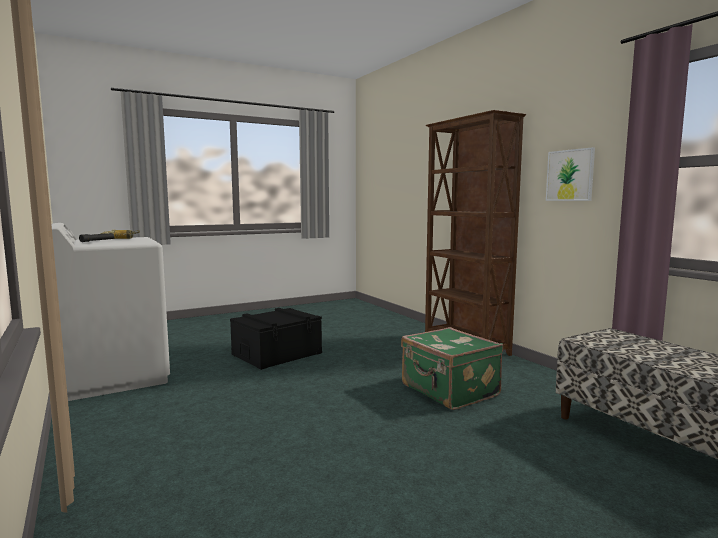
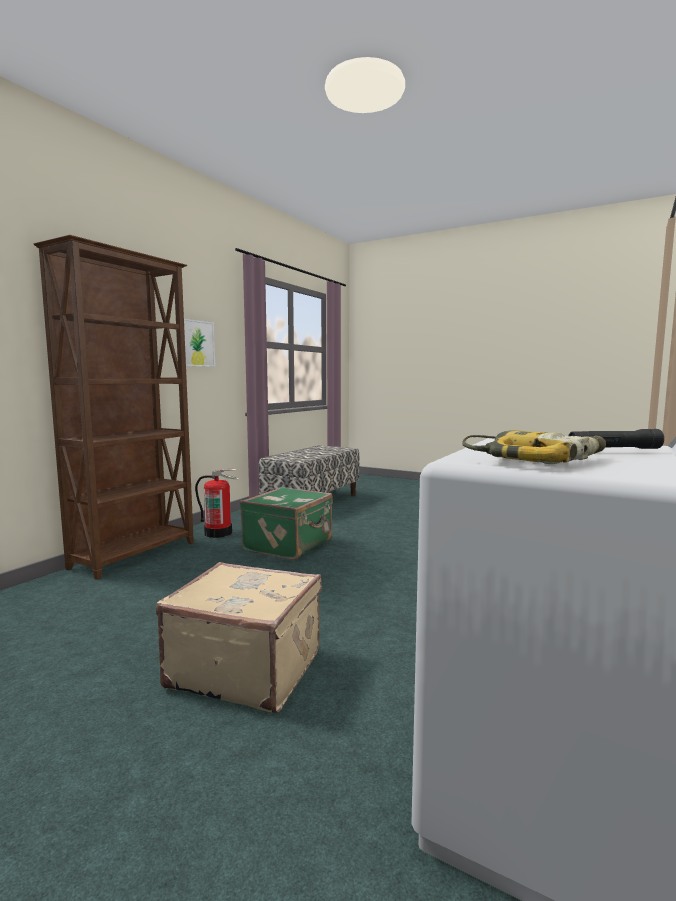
camera: 120 degrees left, 0 degrees up
(277, 353) = (246, 668): black storage box -> beige suitcase
(510, 372) = (218, 533): none -> fire extinguisher

